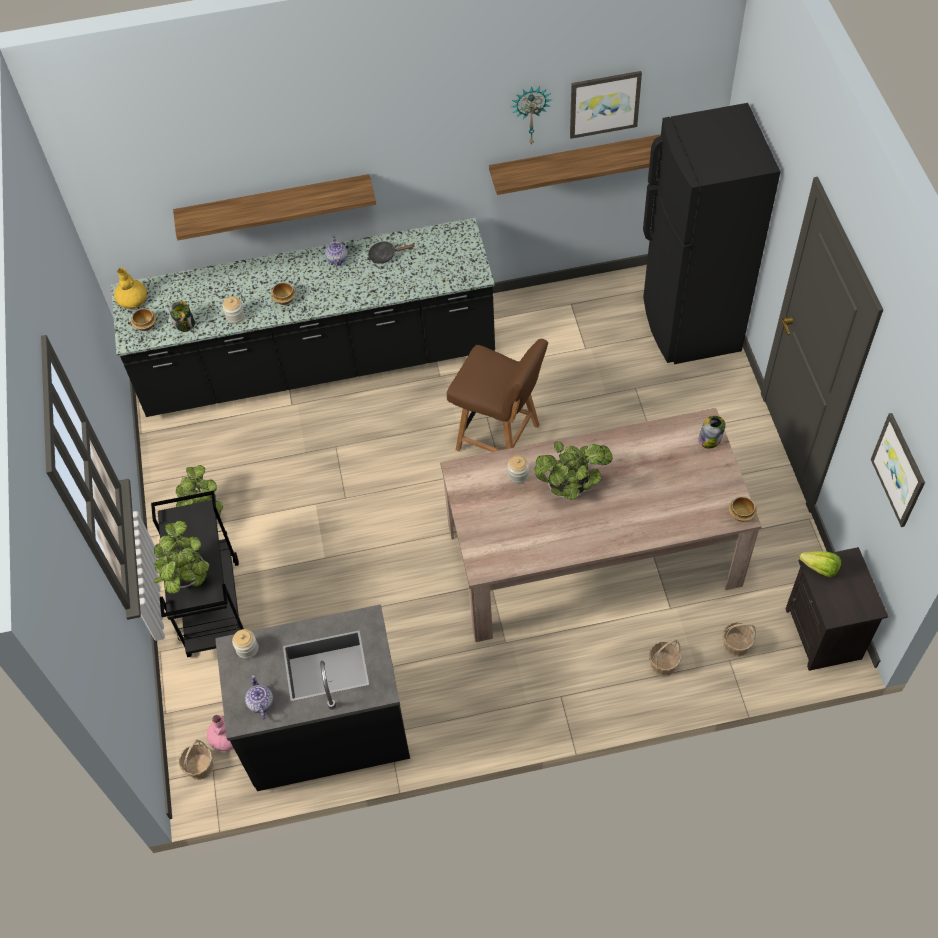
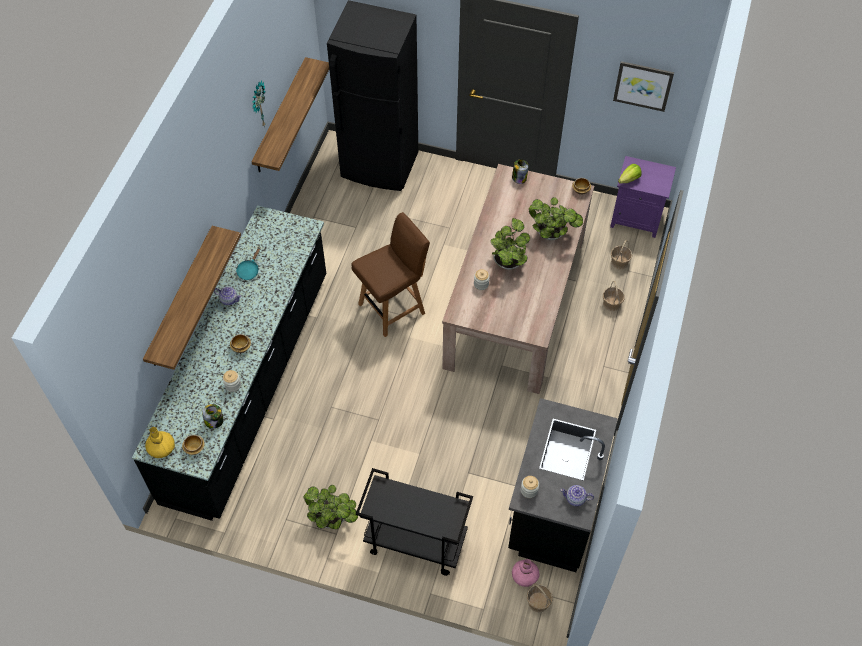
camera: 65 degrees left, 0 degrees up
(187, 579) = (432, 518): potted plant -> potted plant (552, 234)
(385, 255) = (249, 270): black frying pan -> turquoise frying pan
(604, 103) = (279, 67): picture -> none
(825, 634) = (637, 218): black nightstand -> purple nightstand

